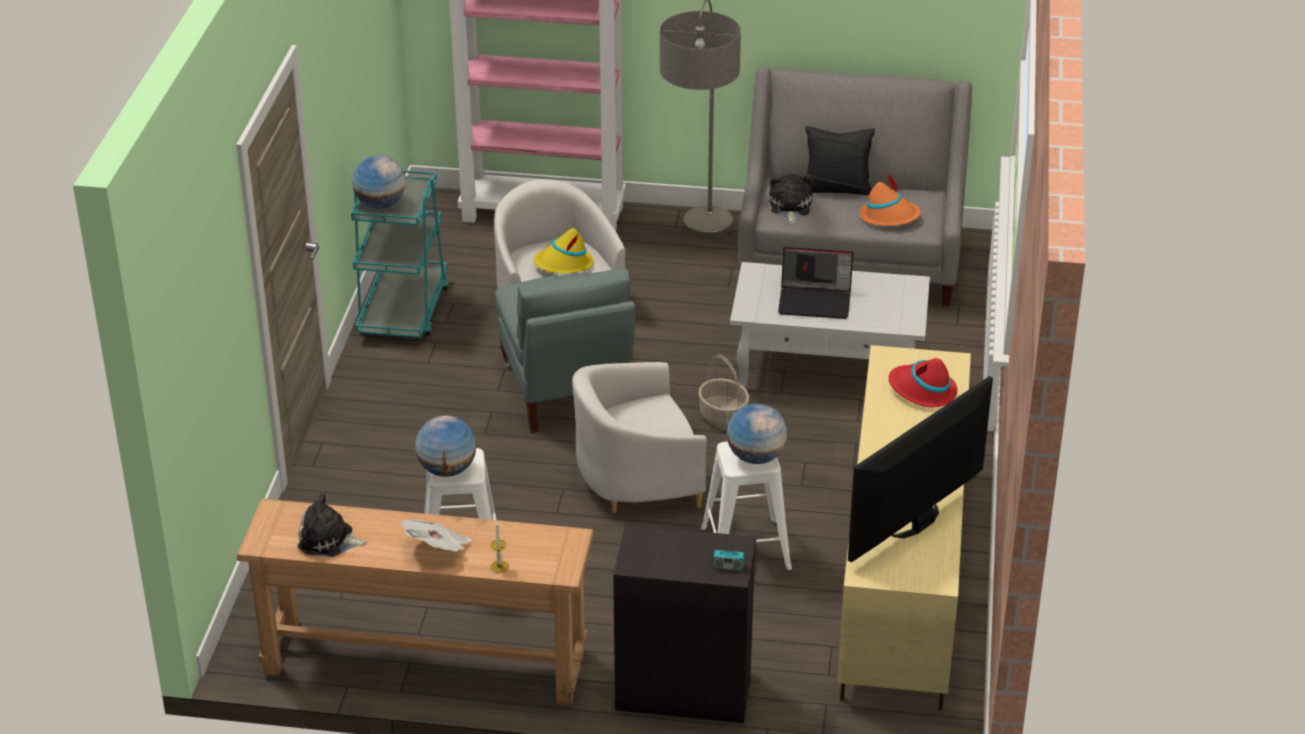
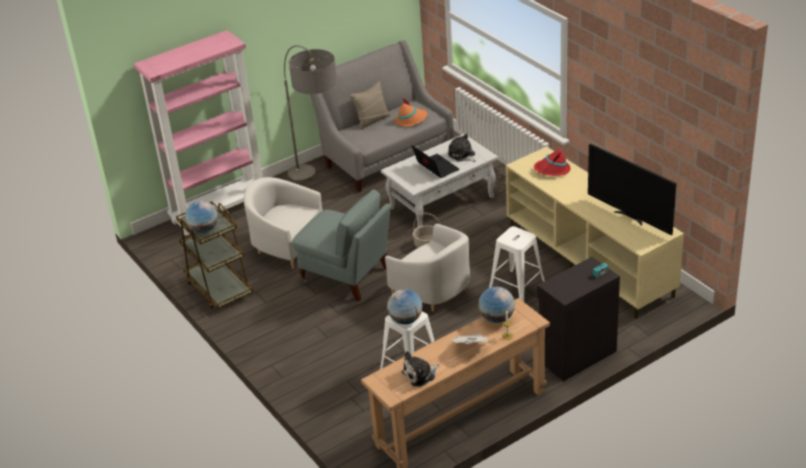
camera: 40 degrees left, 0 degrees up
(403, 311) = (219, 288): turquoise cart -> brown cart
(563, 264) = (292, 218): yellow hat -> none
(637, 480) = (433, 291): white armchair -> white armchair turned 75 degrees counterclockwise
(756, 457) = (519, 236): globe -> globe (497, 318)
(790, 207) = (365, 138): plush toy -> plush toy (462, 155)
(816, 301) = (435, 167): laptop -> laptop turned 90 degrees counterclockwise
(837, 188) = (372, 120): black pillow -> beige pillow
(919, 524) = (630, 217): television -> television turned 45 degrees counterclockwise

